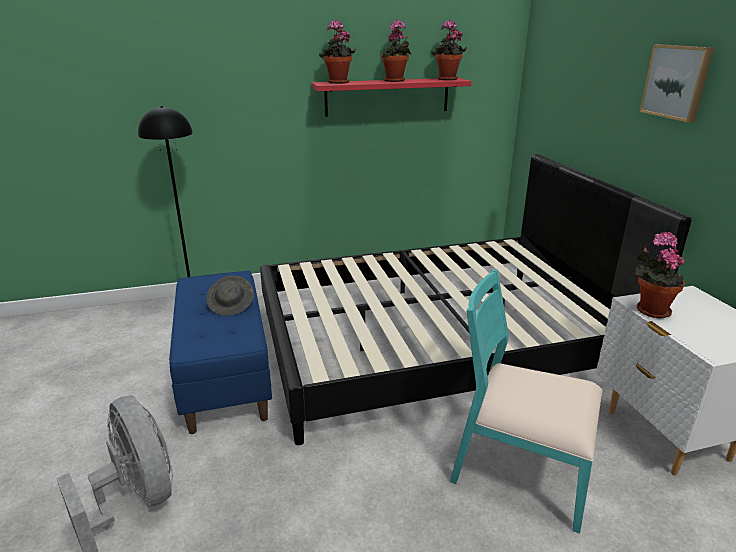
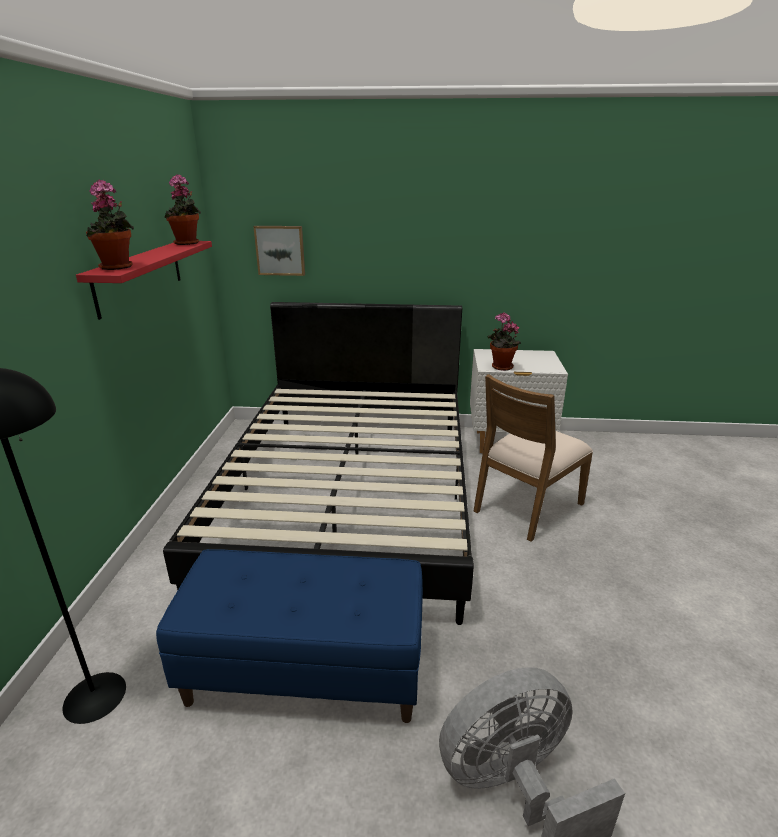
camera: 70 degrees left, 0 degrees up
(232, 305) = (298, 576): grey hat -> none
(395, 81) = (157, 253): potted plant -> none
(520, 470) = (526, 506): turquoise chair -> brown chair
(677, 82) = (419, 216): picture -> picture (280, 250)

